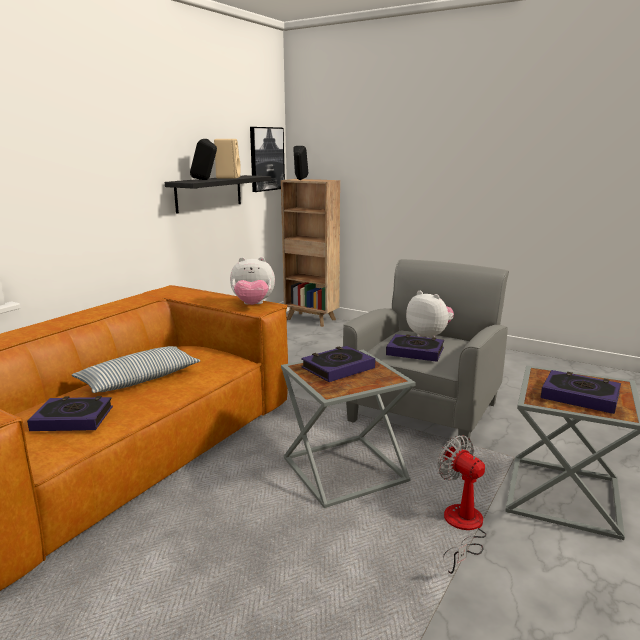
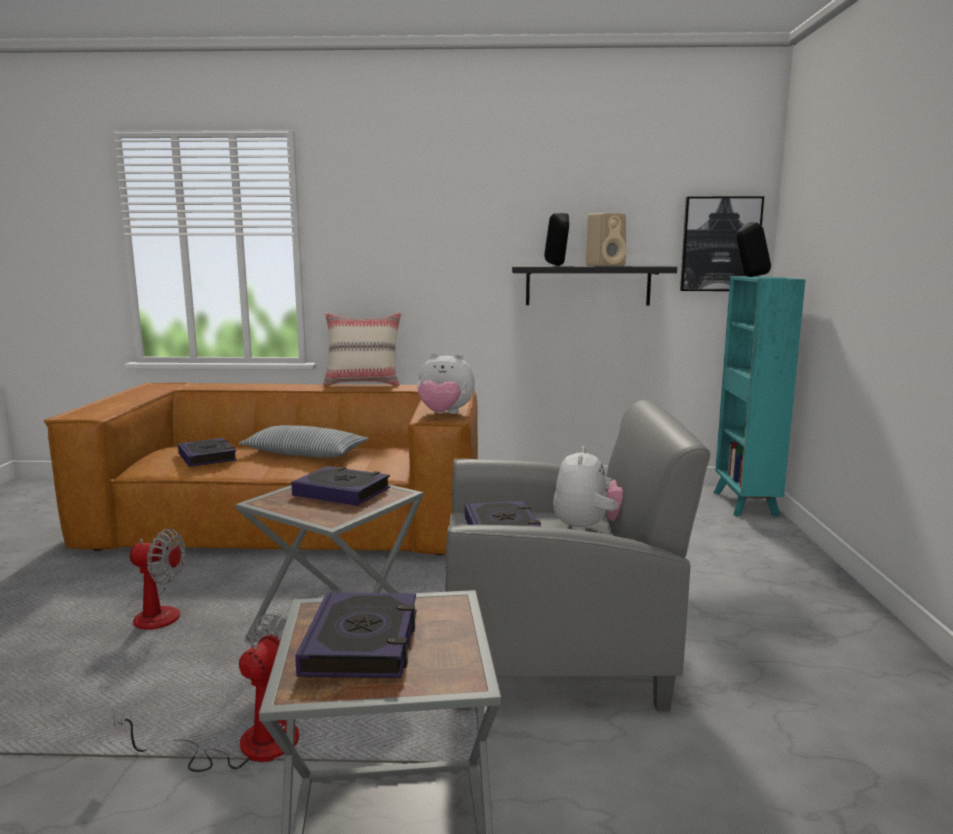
camera: 60 degrees right, 5 degrees down
(89, 307) = (363, 383): none -> beige pillow
(226, 551) = (155, 613): none -> fan
(253, 305) = (444, 414): plush toy -> plush toy turned 45 degrees counterclockwise
(311, 320) = (745, 504): brown bookcase -> turquoise bookcase

